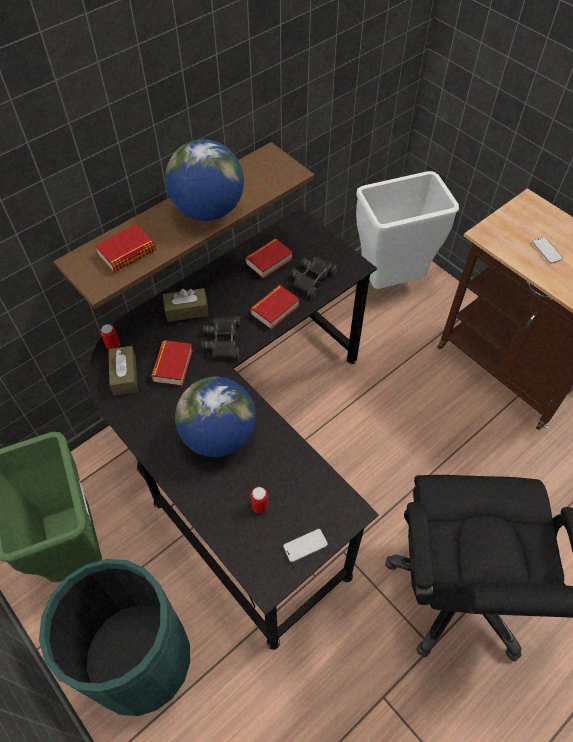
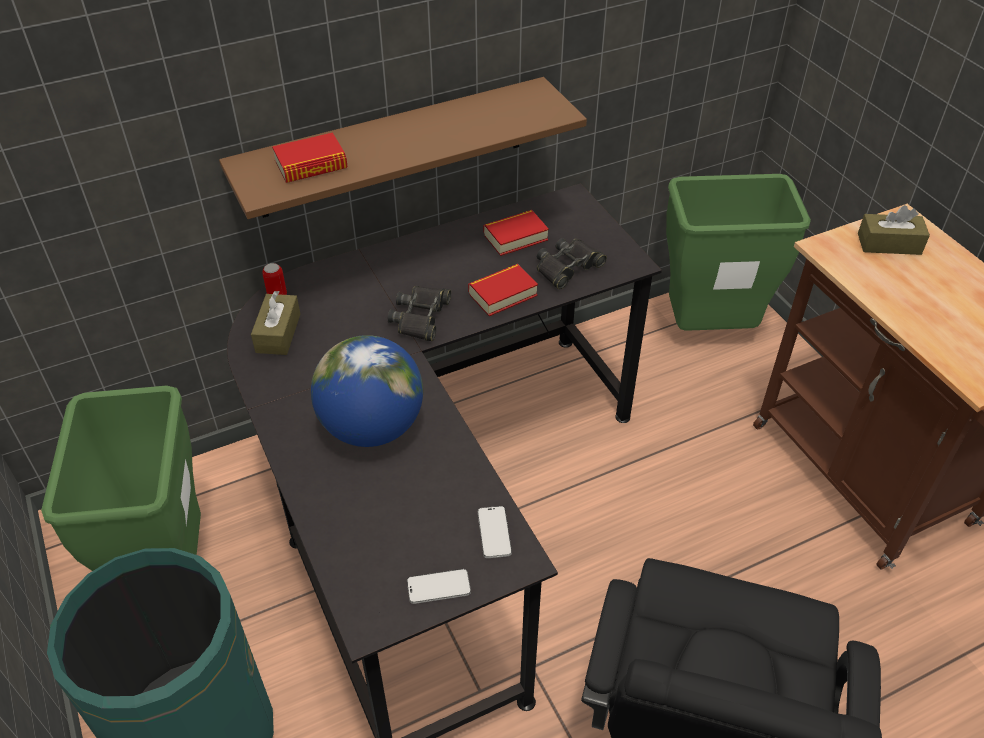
camera: 15 degrees right, 10 degrees down
(173, 366) = (344, 334): book -> none
(187, 310) = (386, 274): brown tissue box -> brown tissue box (889, 244)
(208, 210) = (432, 136): globe -> none
(260, 506) = (395, 523): can -> none
(391, 282) = (710, 330): white trash can -> green trash can
(546, 251) = (911, 283): phone -> phone (494, 533)

